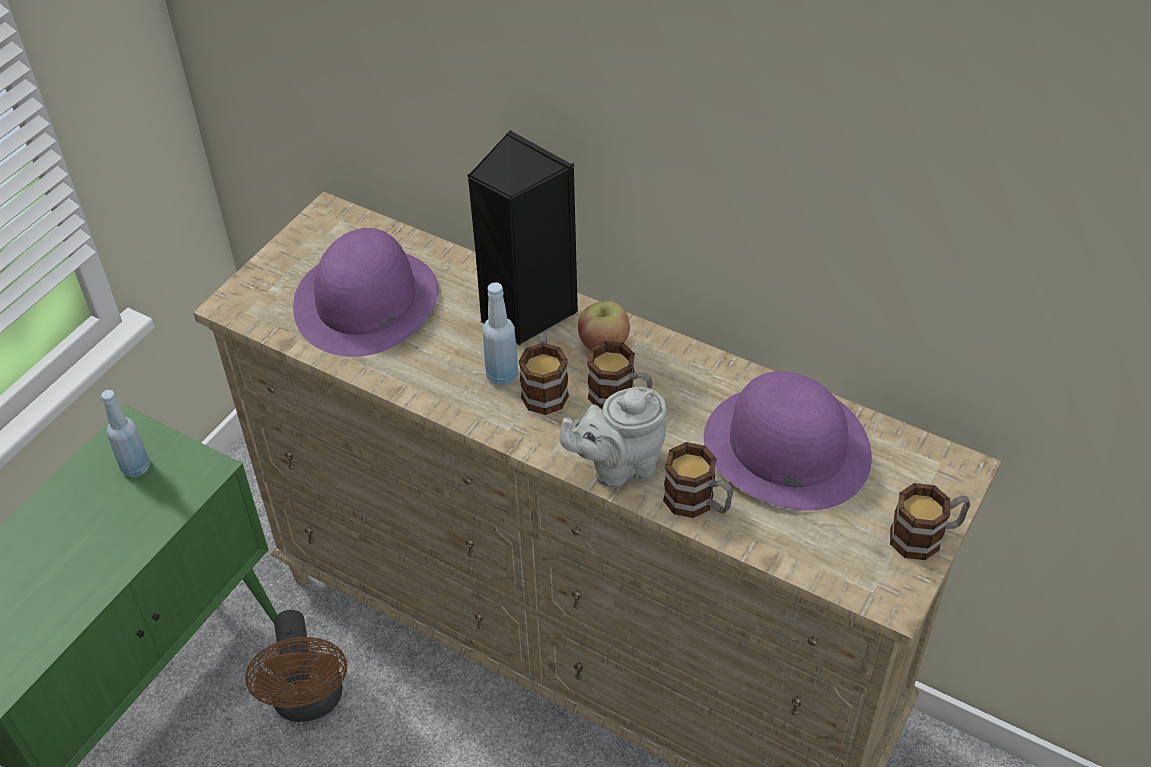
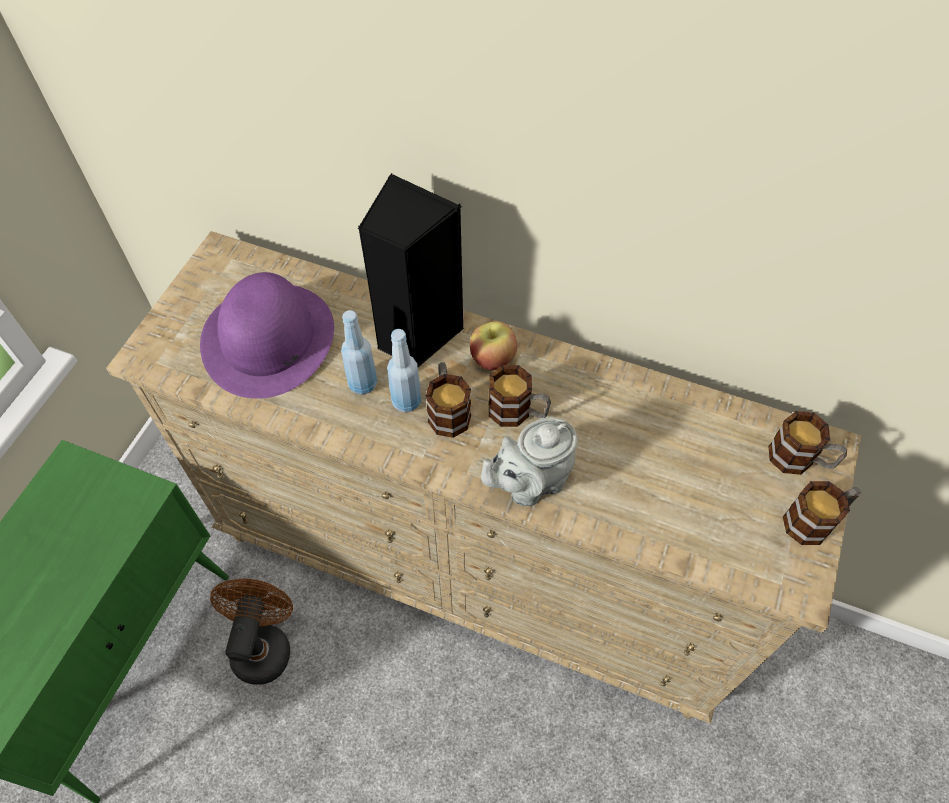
camera: 10 degrees left, 10 degrees up
(136, 467) = (80, 500): blue bottle -> blue bottle (363, 383)
(309, 702) = (263, 644): brown fan -> brown fan turned 150 degrees counterclockwise
(698, 503) = (608, 512): mug -> mug (800, 459)
(785, 447) = (674, 444): purple hat -> none

